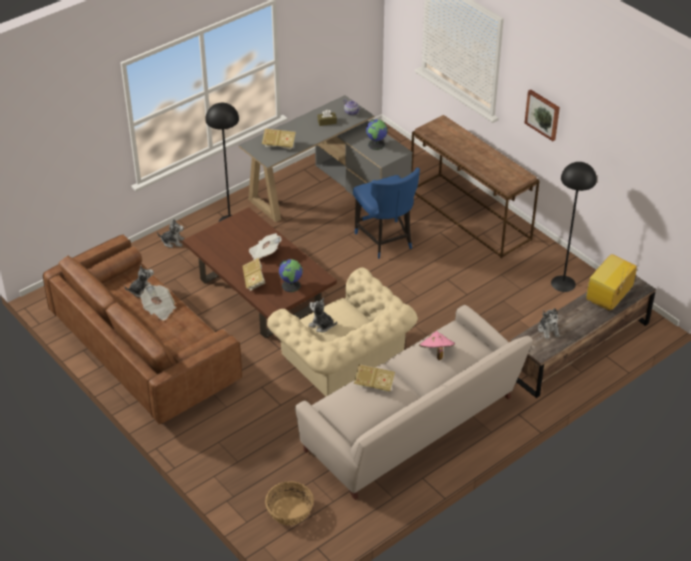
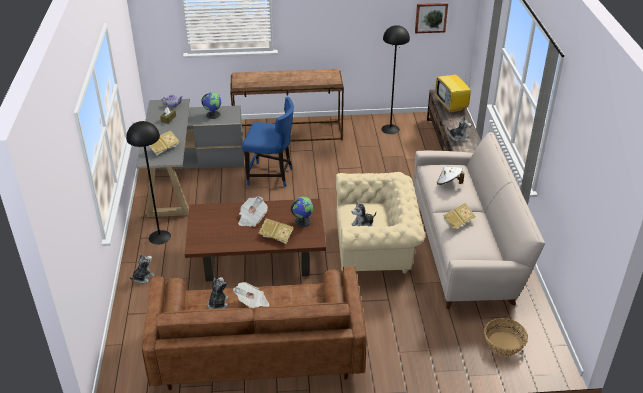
camera: 55 degrees left, 5 degrees down
(436, 352) = (449, 183): pink hat -> white hat
(543, 114) = (323, 21): picture -> picture (431, 17)

